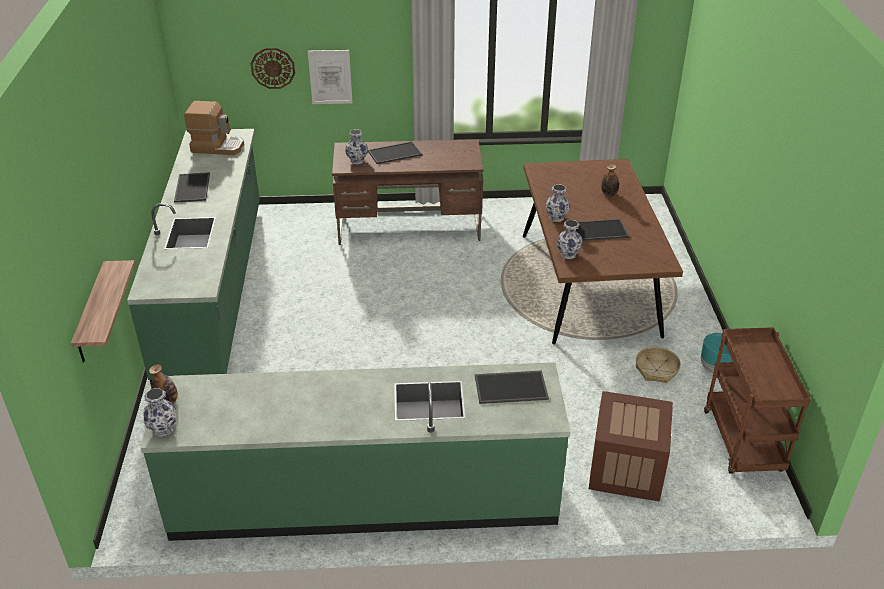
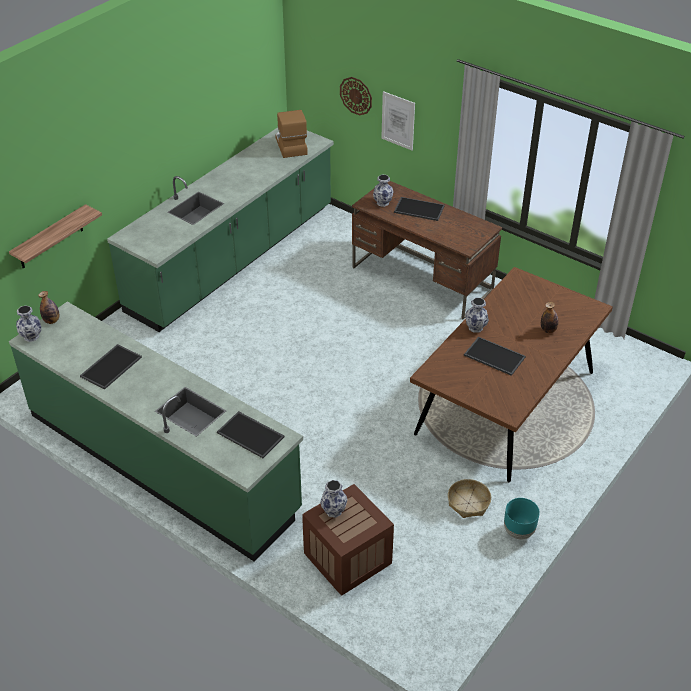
camera: 40 degrees right, 5 degrees up
(191, 187) = (236, 172): tray -> tray (111, 366)
(217, 147) = (290, 146): coffee machine -> coffee machine turned 150 degrees counterclockwise
(568, 254) = (443, 363): vase -> vase (334, 511)
(744, 443) = (462, 601): brown cart -> none

